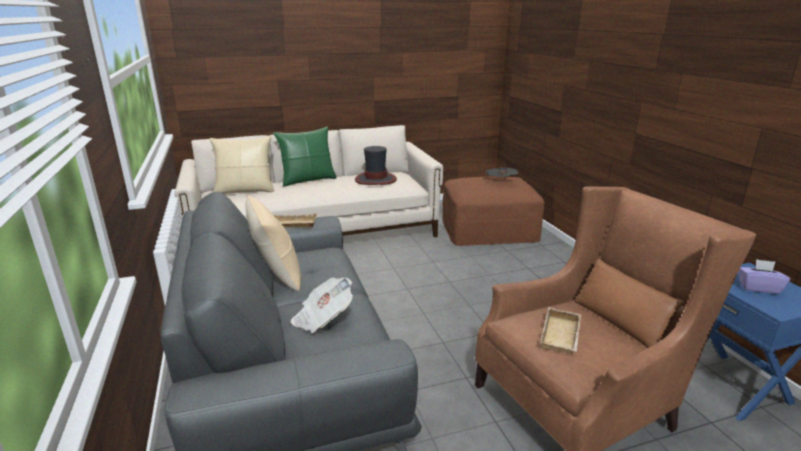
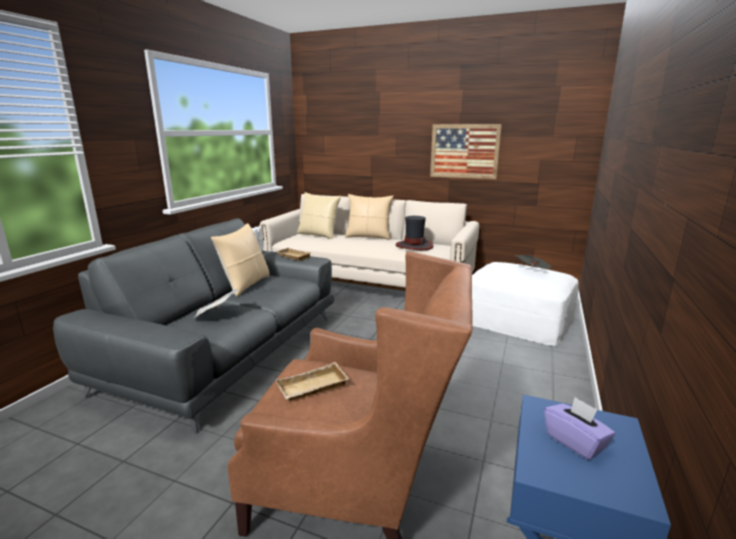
camera: 40 degrees right, 5 degrees down
(308, 180) = (368, 237): green pillow -> beige pillow
(388, 69) = (464, 151): none -> picture
(489, 229) = (517, 321): brown ottoman -> white ottoman

